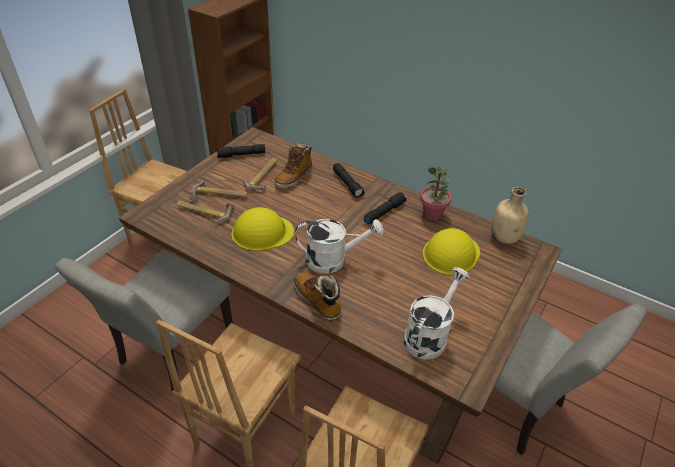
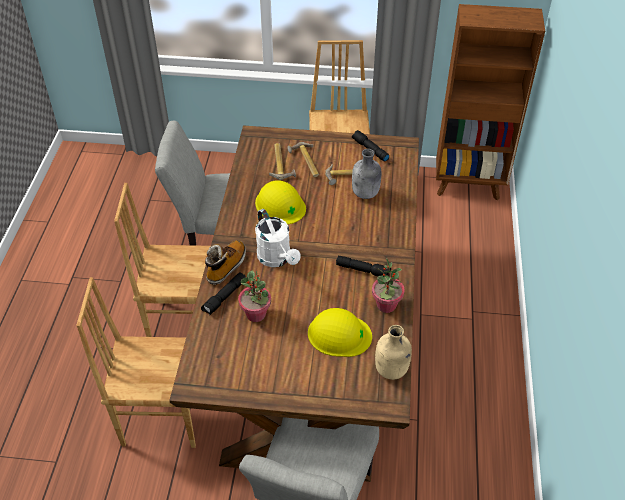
camera: 65 degrees right, 5 degrees up
(293, 177) = (365, 194): boot -> grey bottle
(348, 184) = (384, 232): black flashlight -> black flashlight (225, 297)
(397, 300) = (256, 314): none -> potted plant
(429, 334) = (229, 346): white watering can -> none

